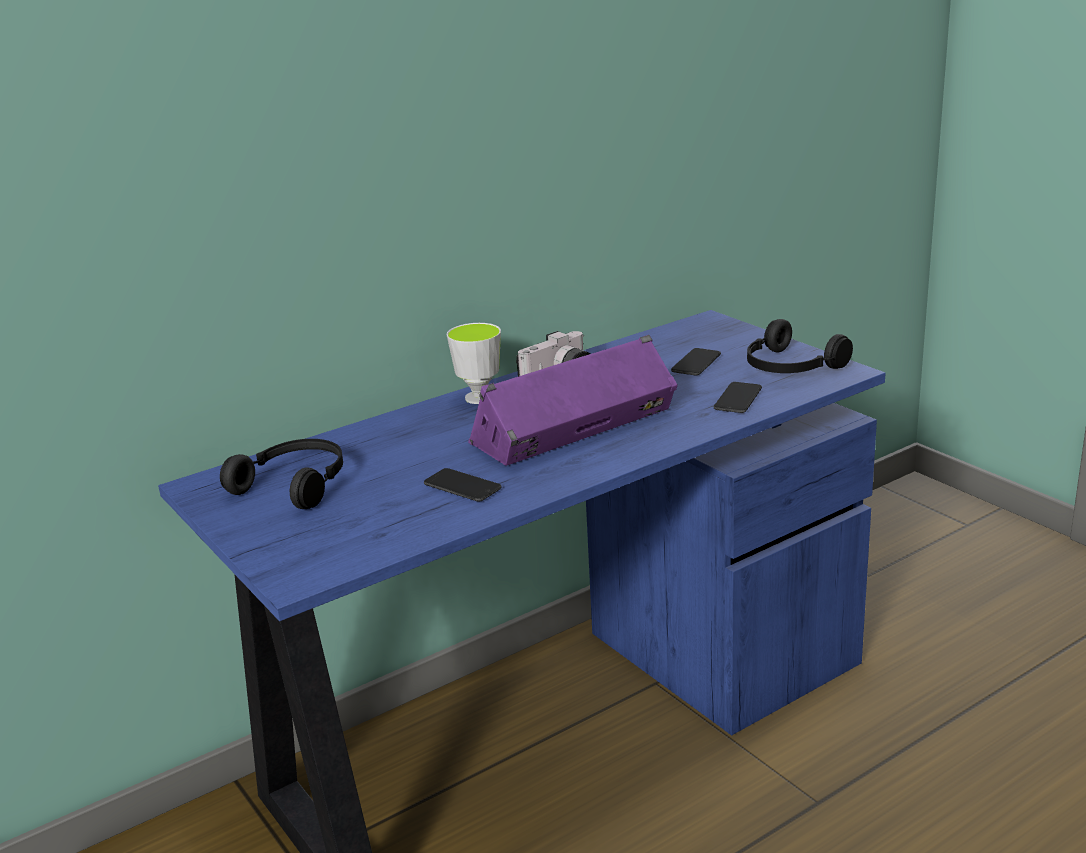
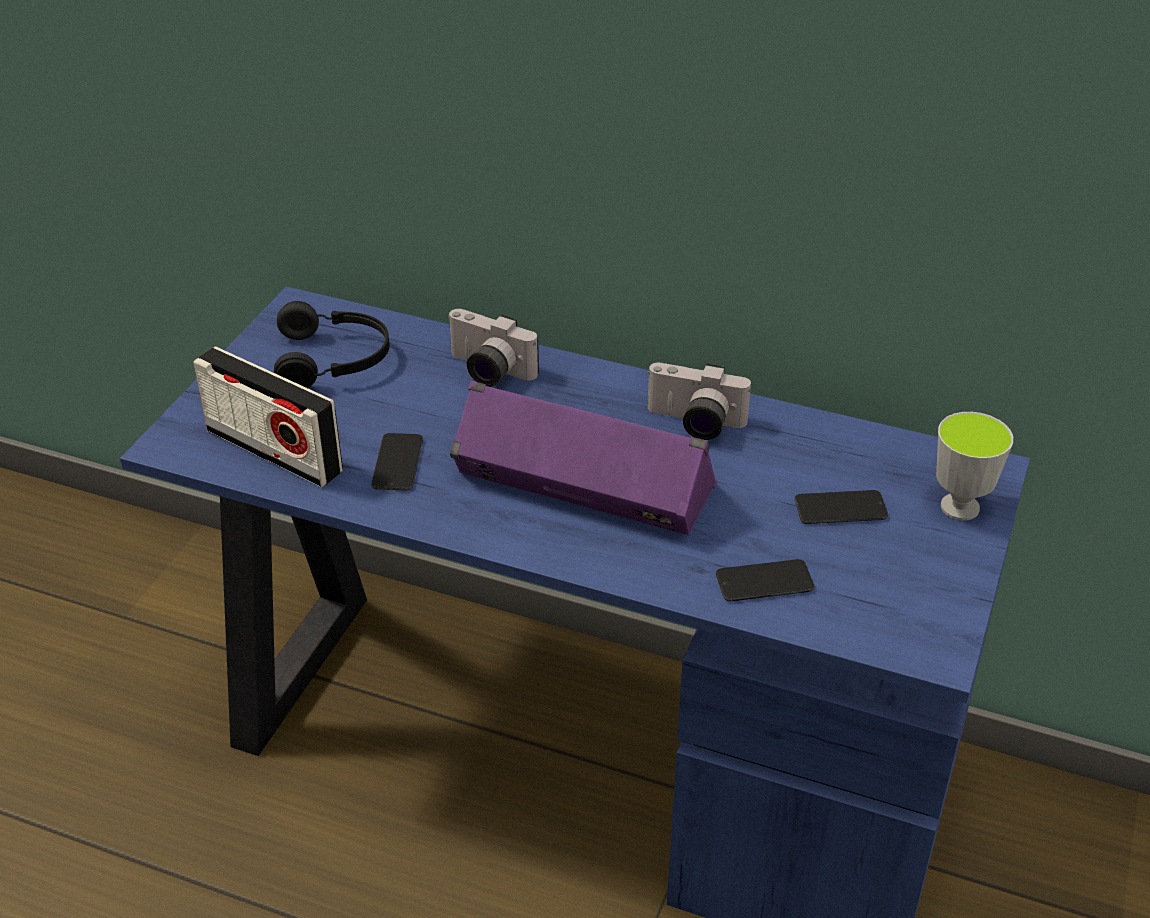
camera: 55 degrees right, 15 degrees up
(375, 533) = (274, 451): none -> radio
(403, 431) = (486, 371): none -> camera
(479, 398) = (604, 385): cup -> cup (959, 507)
(789, 367) = (900, 595): black headphones -> none

